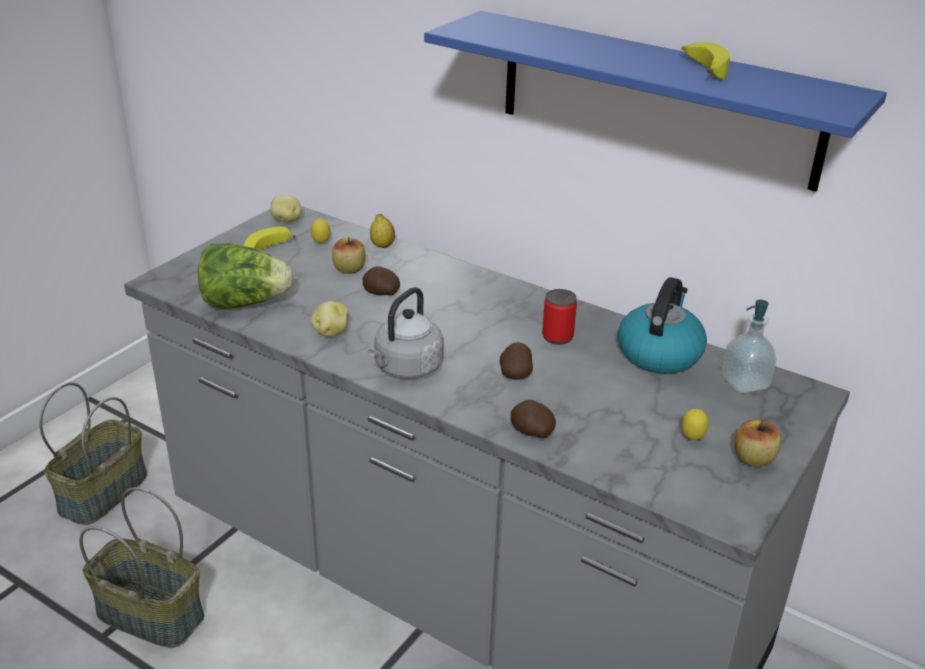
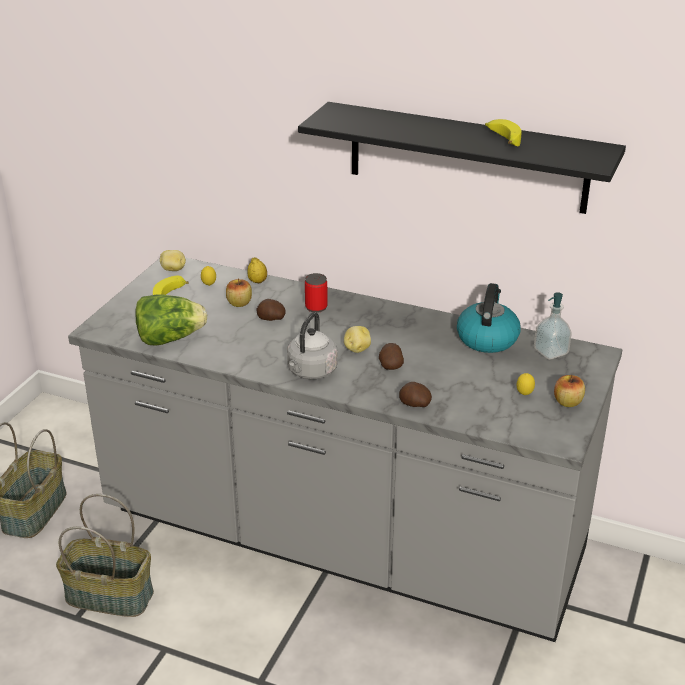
camera: 10 degrees left, 0 degrees up
(330, 332) = (245, 353): potato -> potato (356, 349)
(557, 337) = (412, 335): can -> can (316, 307)
(656, 99) = (467, 157): blue shelf -> black shelf

